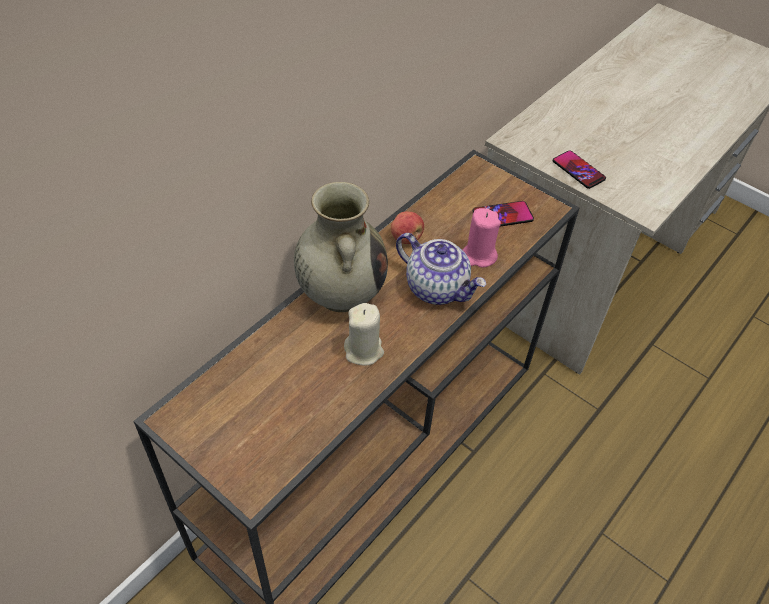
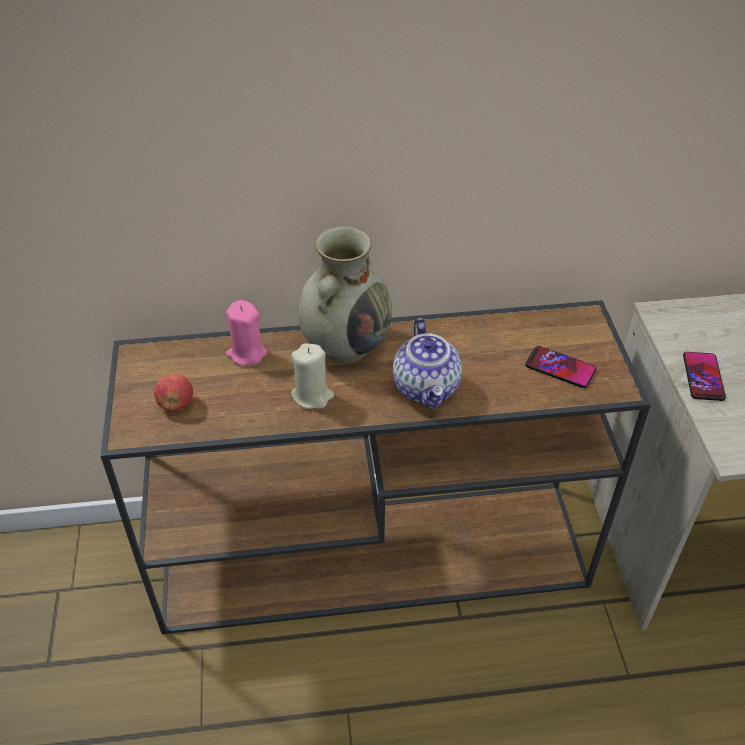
camera: 45 degrees right, 5 degrees down
(406, 238) = (449, 336): apple -> apple (176, 404)
(478, 256) = (495, 386): pink candle -> pink candle (247, 354)

